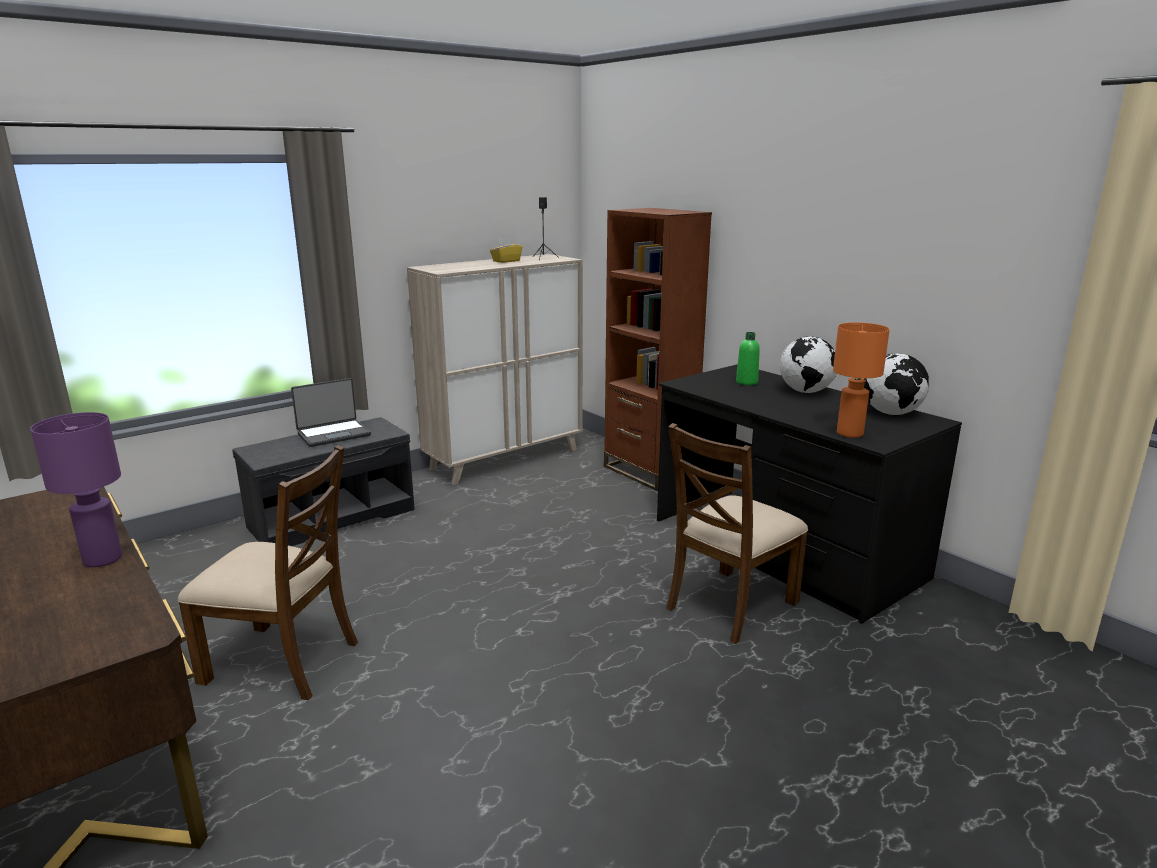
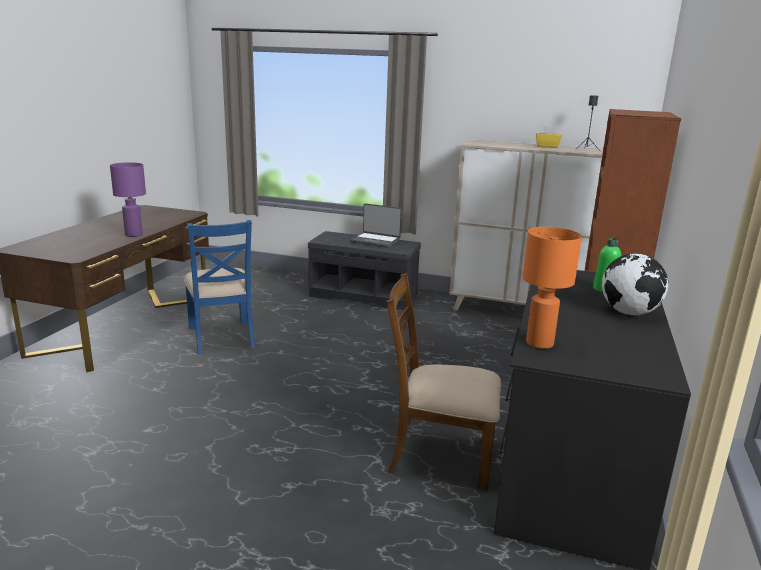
camera: 55 degrees right, 0 degrees up
(283, 661) = (222, 337): brown chair -> blue chair
(891, 413) = (641, 355): globe -> none

